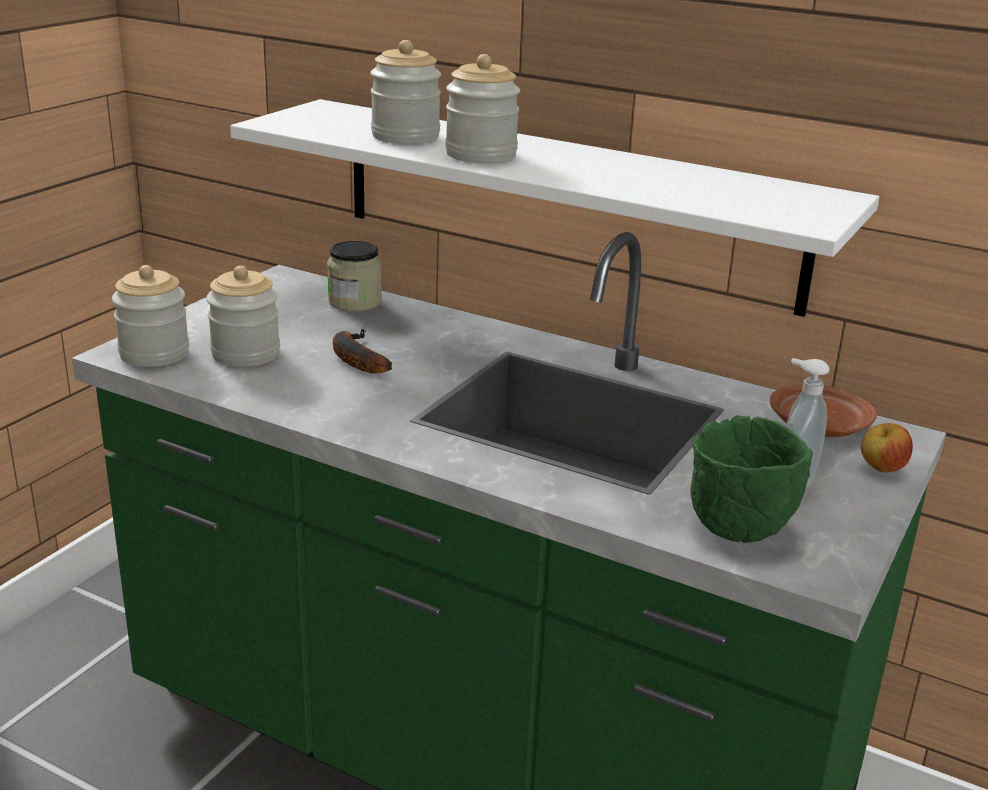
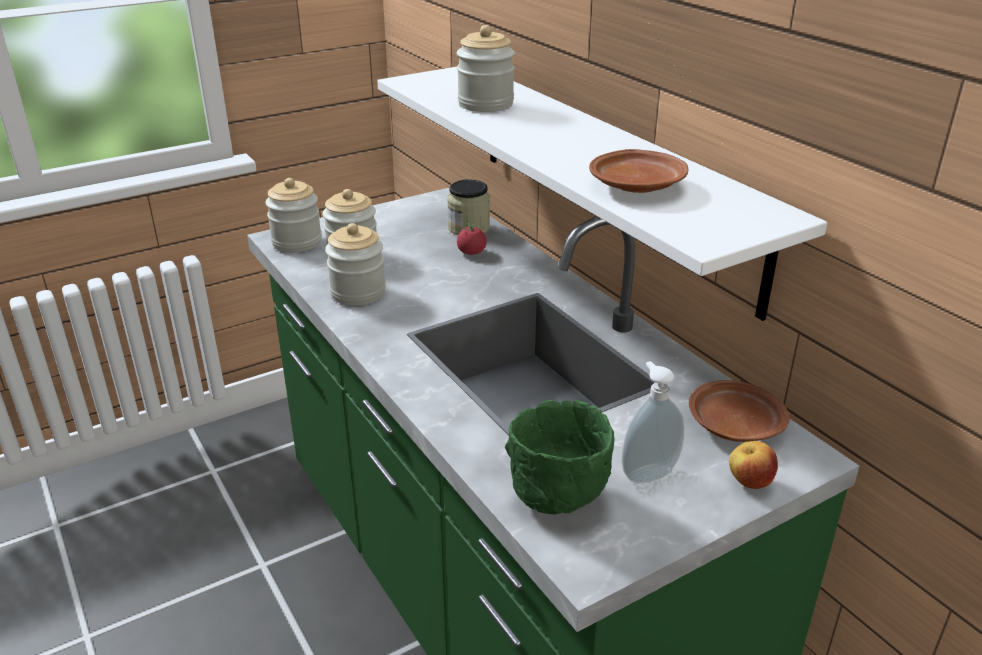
camera: 30 degrees right, 5 degrees up
(355, 358) = (421, 274): banana -> none
(387, 326) = (471, 252): none -> tomato
(481, 154) = (519, 128): jar -> jar (358, 293)
(682, 190) = (637, 186): none -> brown plate

